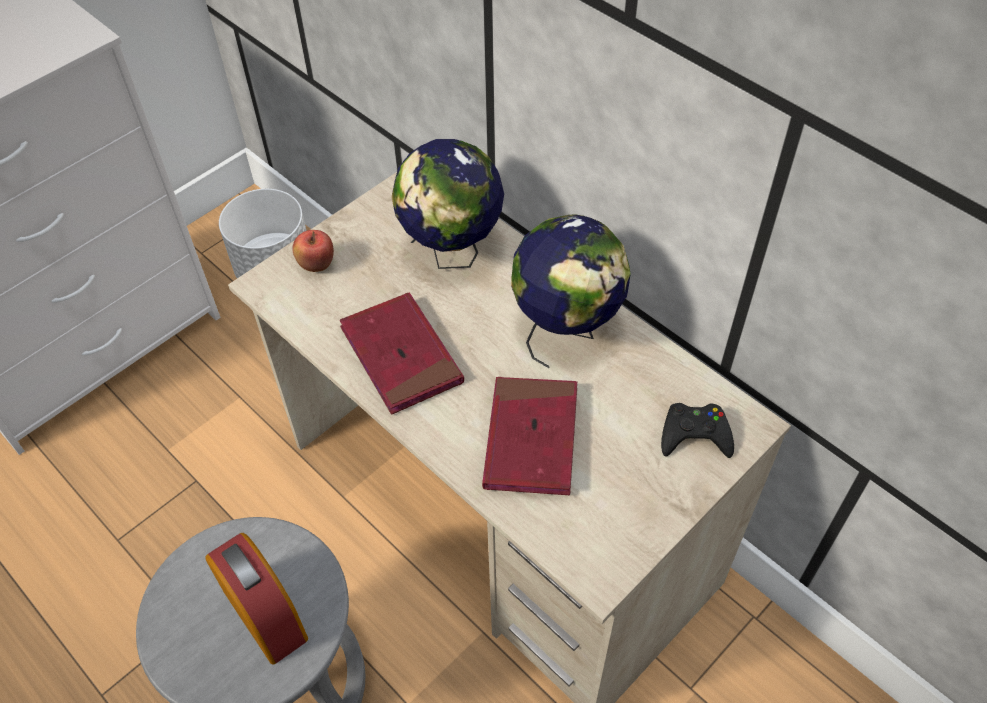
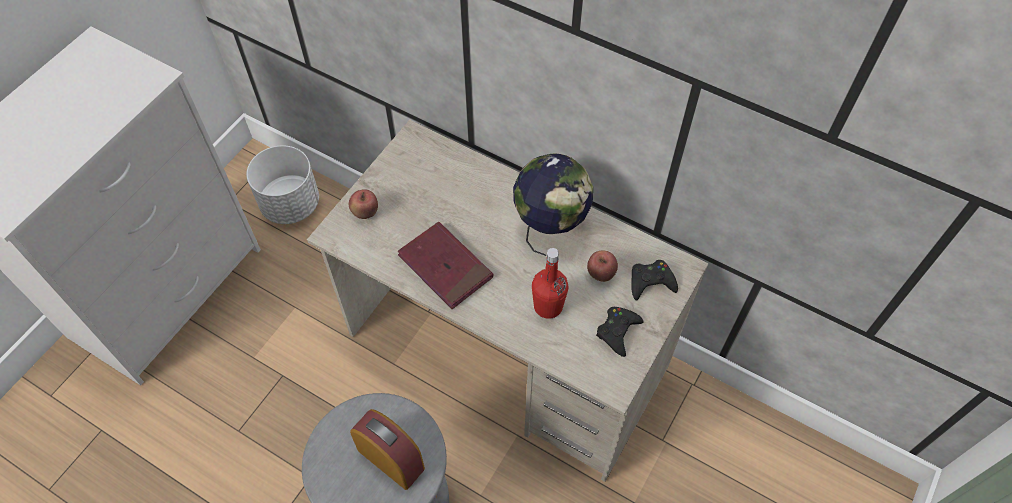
camera: 15 degrees left, 5 degrees up
(452, 254) = (457, 186): globe -> none
(531, 438) = (548, 306): red book -> red bottle
(622, 409) = (601, 274): none -> apple
(625, 496) = (618, 331): none -> black game controller

